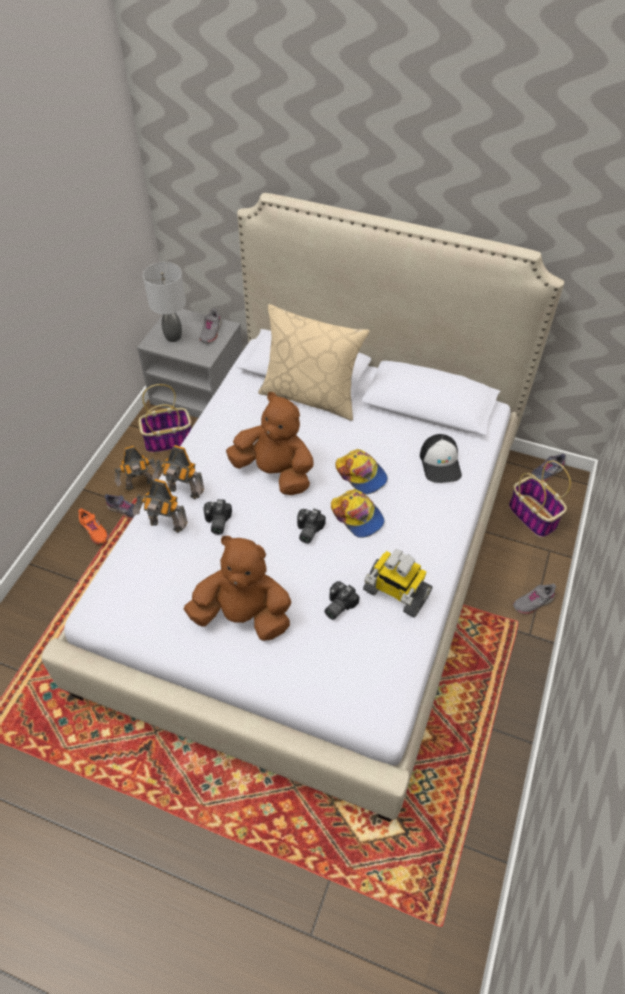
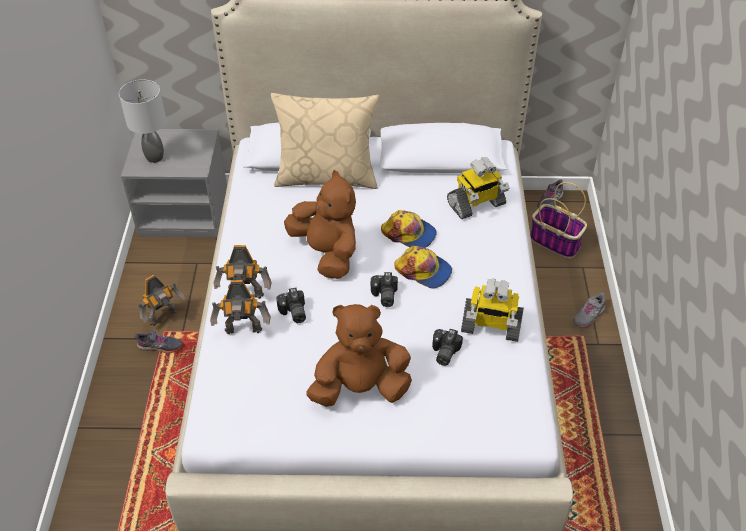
camera: 20 degrees left, 5 degrees down
(94, 531) = (135, 375): orange shoe -> none
(169, 440) = (174, 266): basket -> none
(210, 332) = (191, 144): grey shoe -> none
(275, 472) = (327, 253): brown plush toy -> brown plush toy turned 45 degrees clockwise
(440, 463) = (476, 204): cap -> toy robot

